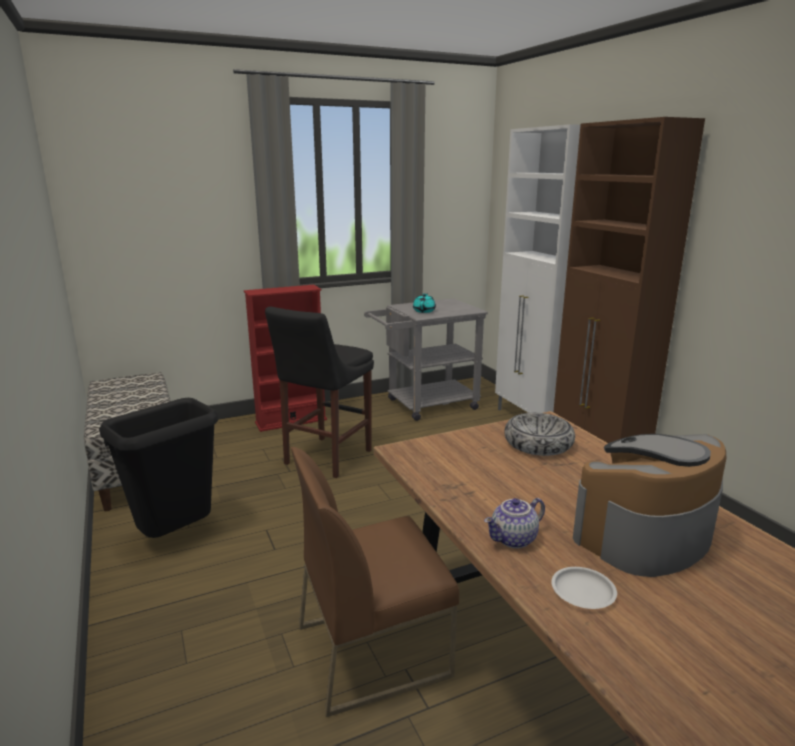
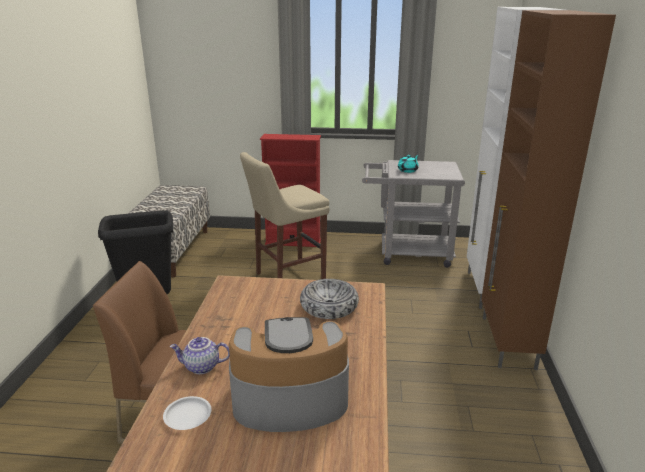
camera: 30 degrees right, 5 degrees up
(325, 458) = (287, 277): black stool -> beige stool

